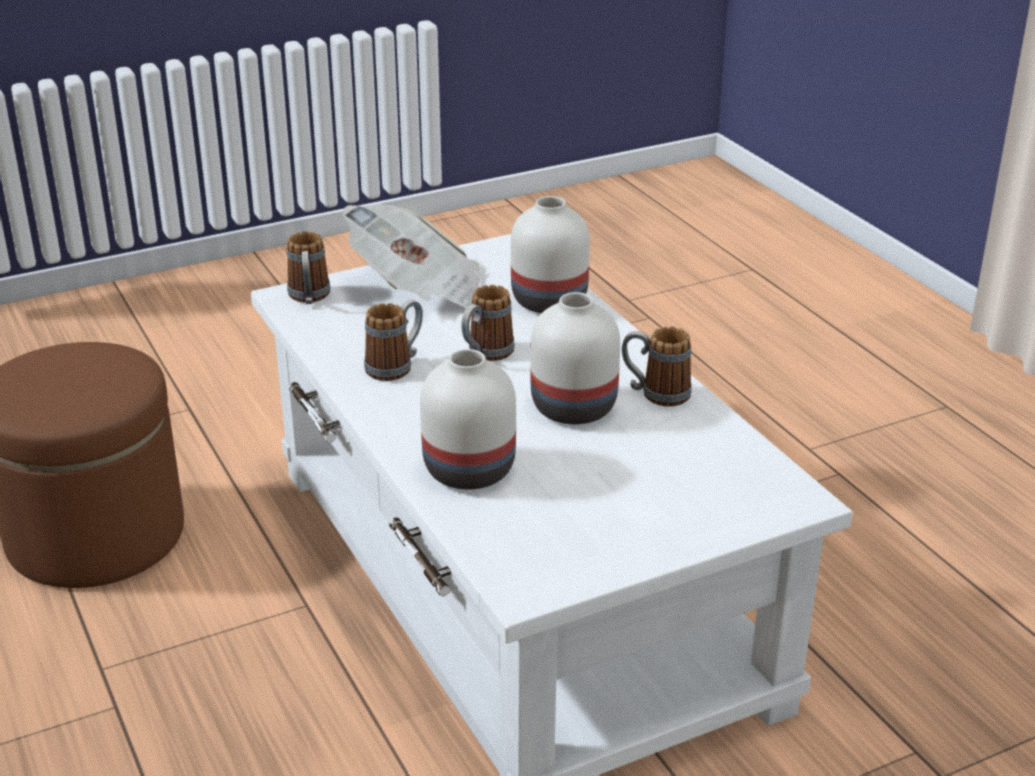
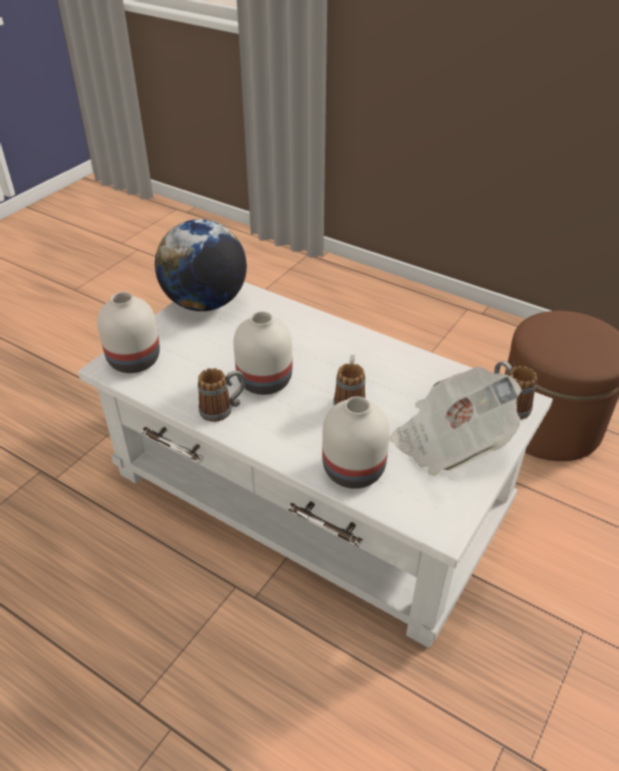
camera: 150 degrees right, 10 degrees up
(396, 366) = (391, 372): mug -> none
(469, 472) = (287, 324): white vase -> white vase (133, 359)
(577, 556) = (205, 303): none -> globe

